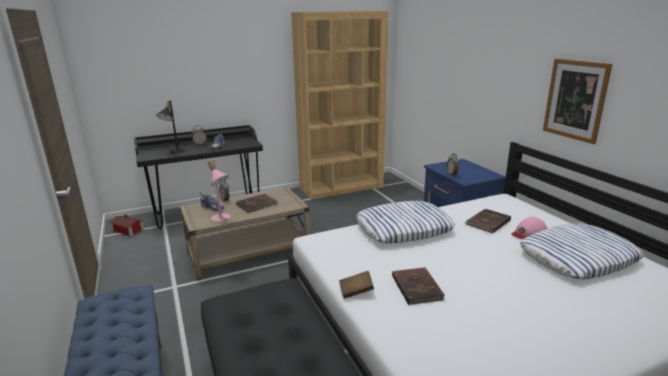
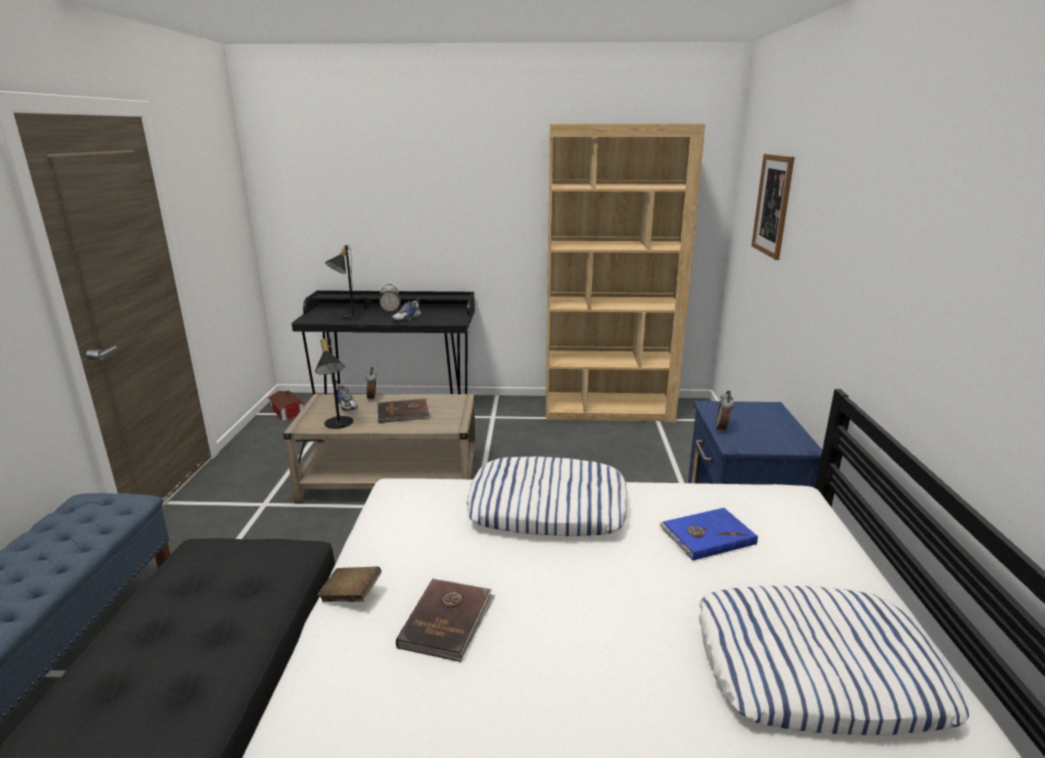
camera: 25 degrees right, 0 degrees up
(222, 219) = (338, 425): pink table lamp -> black table lamp
(487, 222) = (706, 536): brown book -> blue book
(528, 233) = (767, 581): pink cap -> none
(575, 100) = (944, 325): picture -> picture (772, 205)

